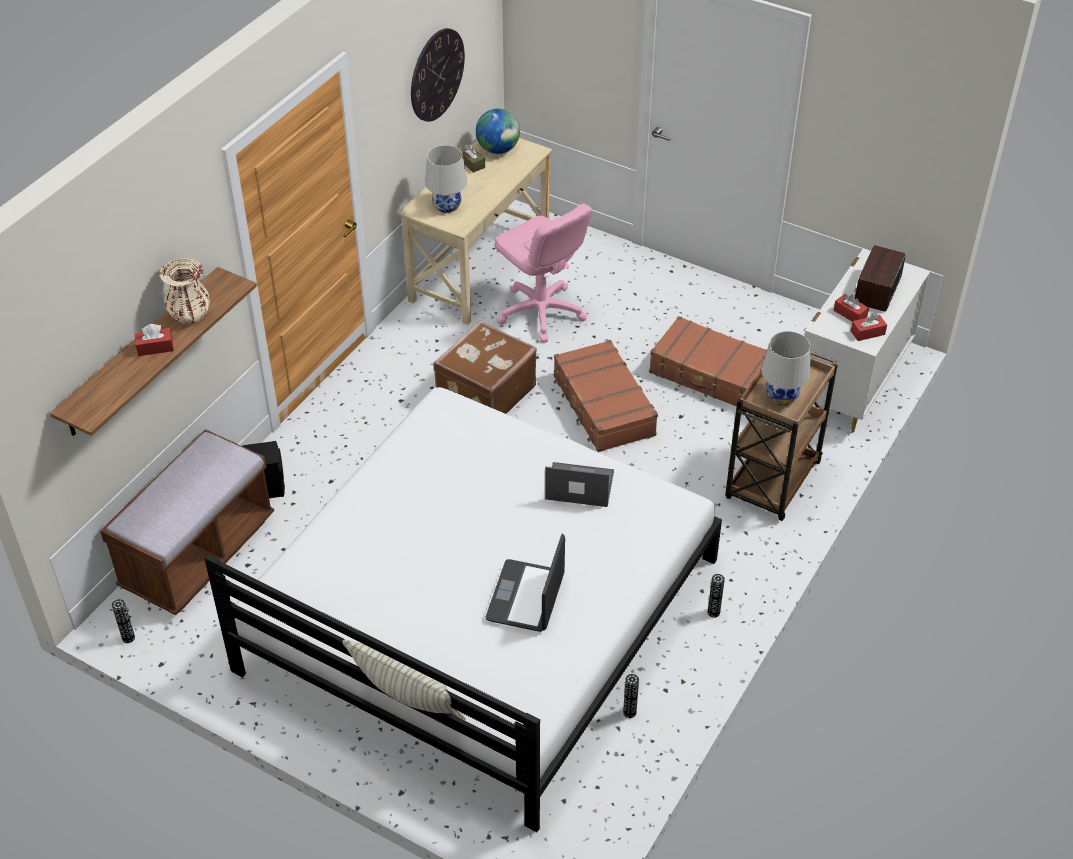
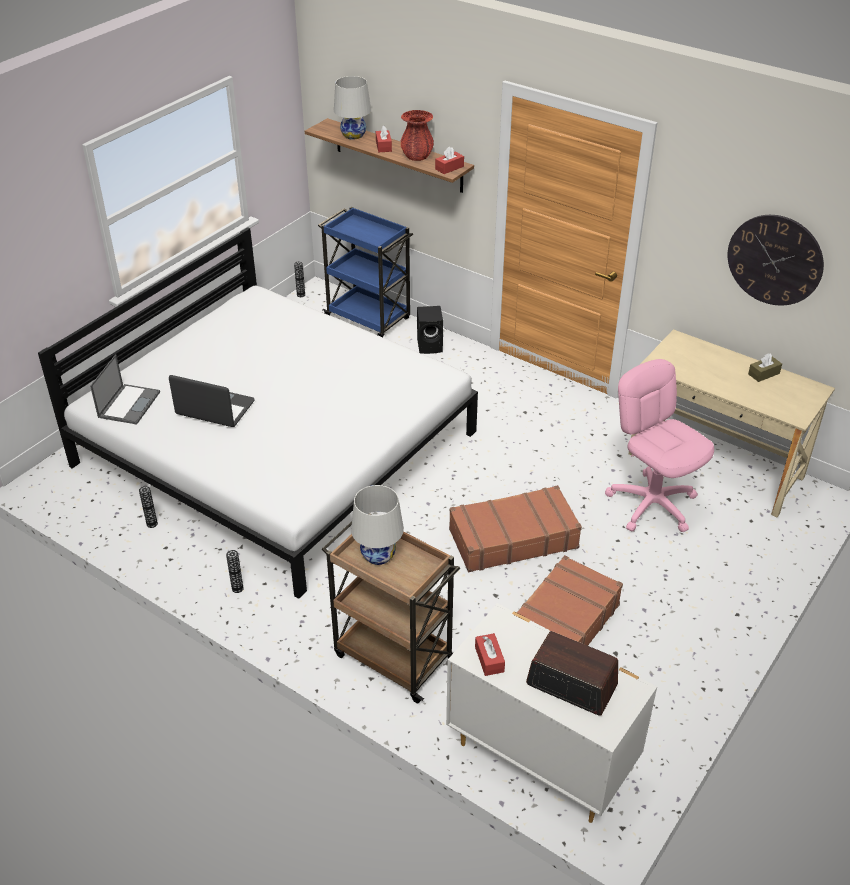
camera: 95 degrees right, 5 degrees down
(190, 315) = (417, 156): beige vase -> red vase
(198, 554) = (369, 318): brown bench -> blue cart
(406, 699) = (145, 352): pillow -> none
(447, 206) = (688, 356): white table lamp -> white table lamp (353, 135)
(484, 394) = (531, 461): brown suitcase -> none
(498, 149) = (793, 392): globe -> none
(540, 312) = (652, 504): pink office chair -> pink office chair turned 90 degrees clockwise
(578, 485) = (330, 445): laptop -> laptop (129, 404)
(850, 314) = (525, 649): red tissue box -> red tissue box (449, 168)

